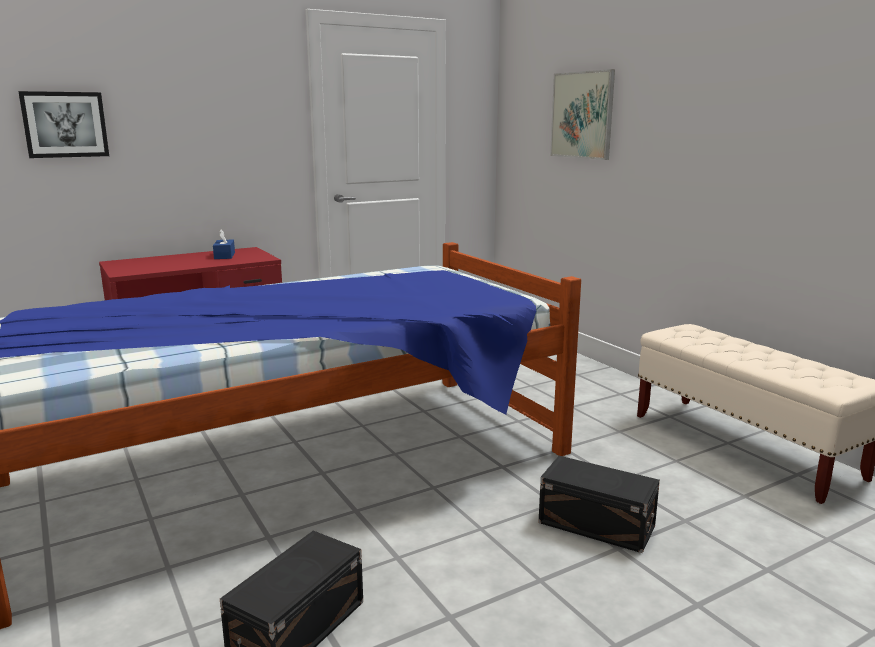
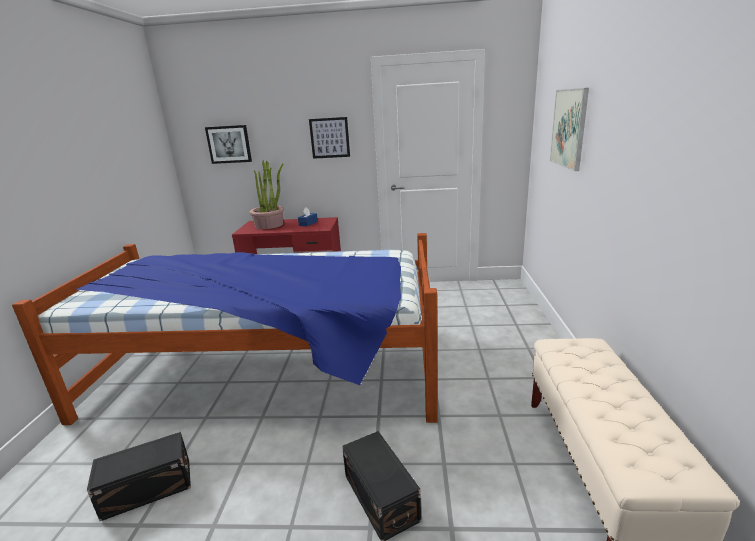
camera: 35 degrees right, 5 degrees up
(156, 262) = (269, 225): none -> potted plant
(245, 122) = (329, 138): none -> picture

